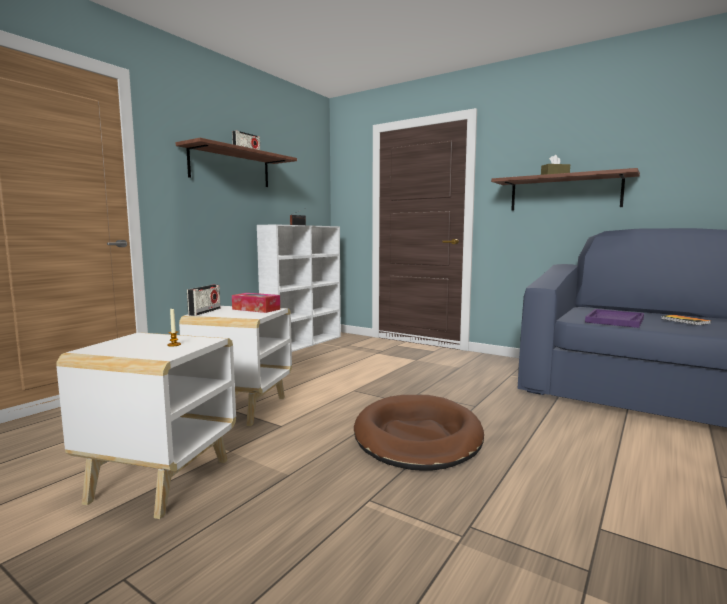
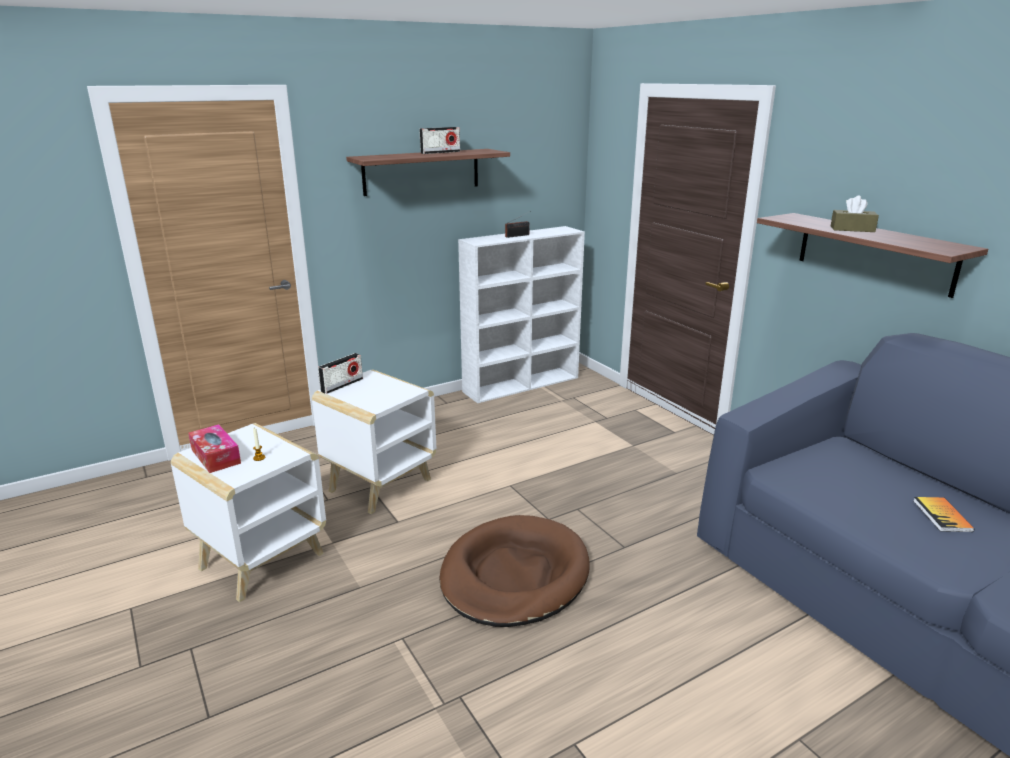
camera: 25 degrees right, 15 degrees up
(256, 309) = (394, 388): tissue box -> tissue box (216, 456)
(615, 320) = (828, 490): purple tray -> none

